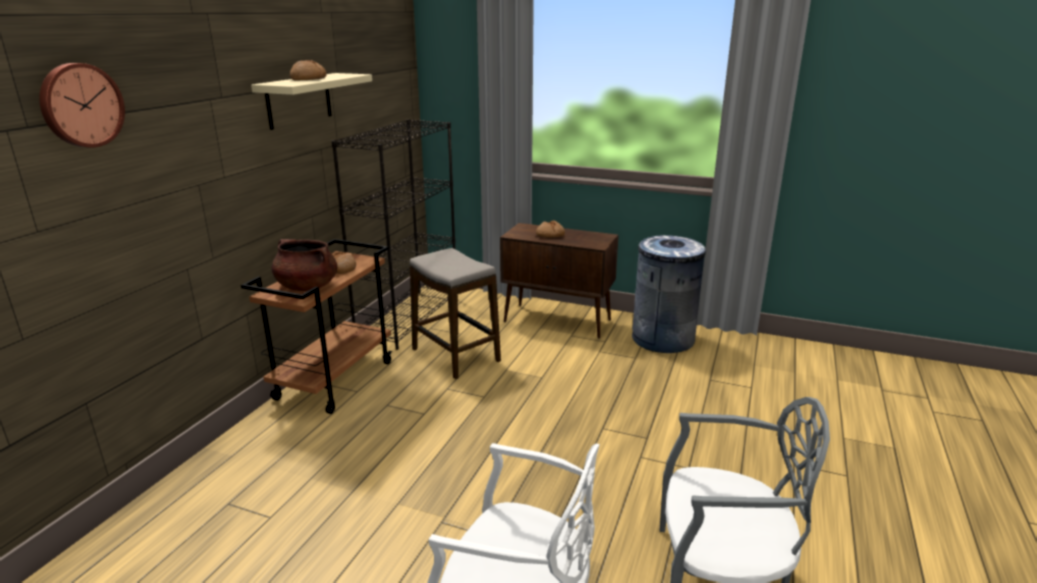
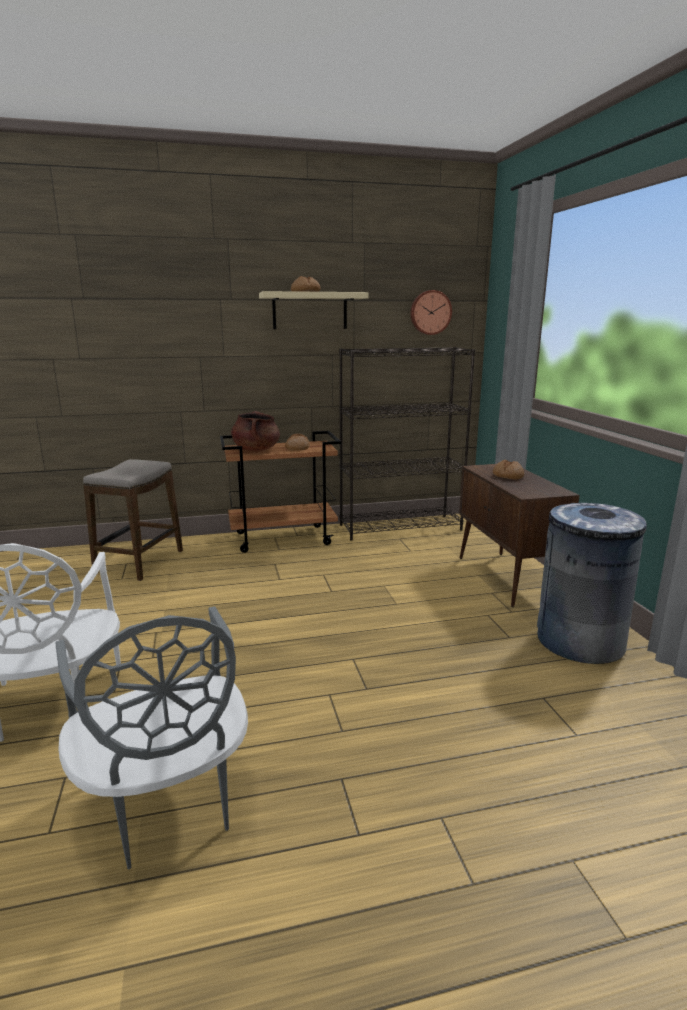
camera: 55 degrees right, 5 degrees down
(80, 105) = (116, 290): wall clock -> wall clock (430, 312)
(455, 356) = (374, 560): stool -> stool (139, 562)

